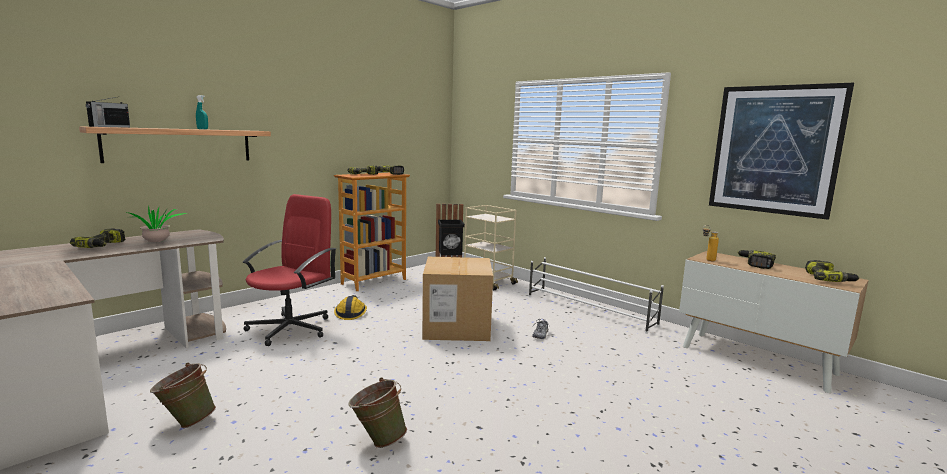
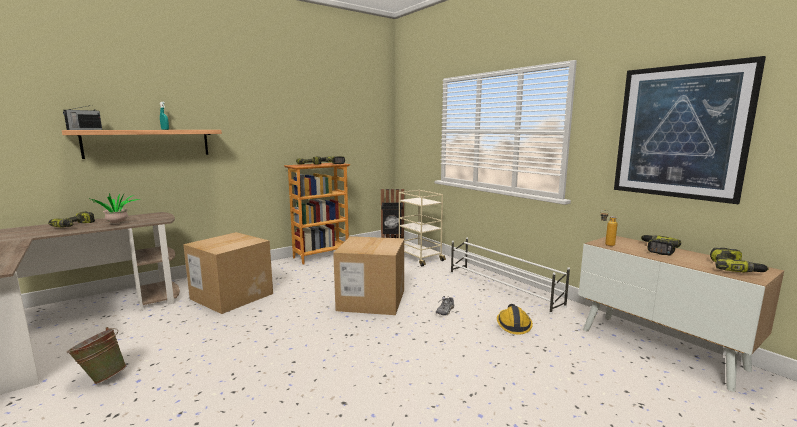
camera: 10 degrees right, 0 degrees up
(291, 328) = (232, 296): red office chair -> cardboard box
(351, 313) = (287, 284): hard hat -> hard hat (513, 324)
(378, 440) = (246, 409): green bucket -> none

